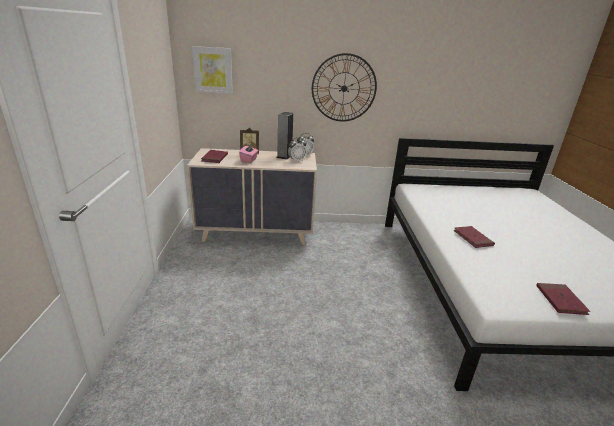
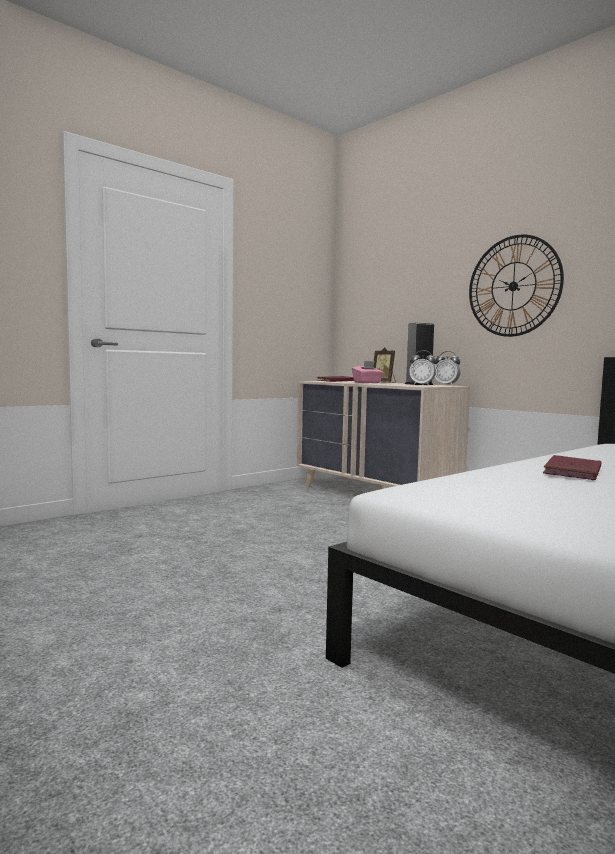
camera: 50 degrees right, 20 degrees down
(213, 70) = (366, 287): picture -> none
(560, 300) = (547, 519): red book -> none

